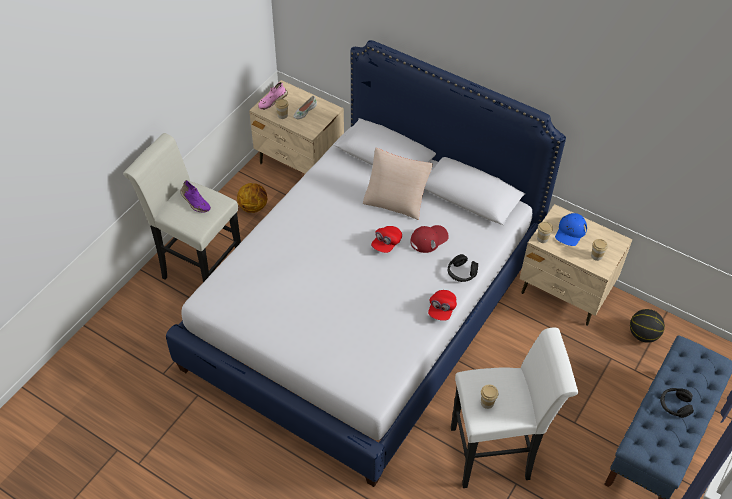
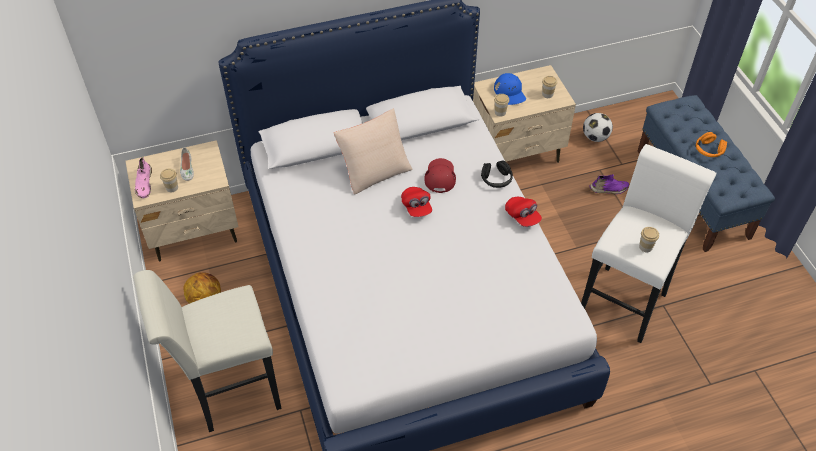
camera: 50 degrees left, 0 degrees up
(195, 202) = (219, 317): purple shoe -> purple shoe (609, 189)
(643, 334) = (595, 137): basketball -> football
(674, 405) = (709, 150): black headphones -> orange headphones

